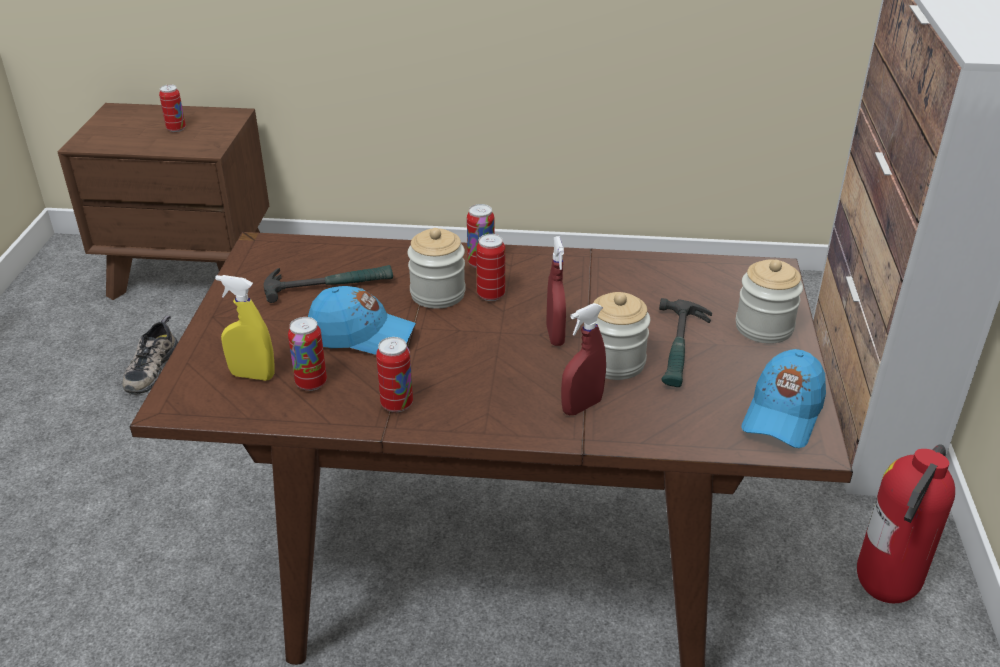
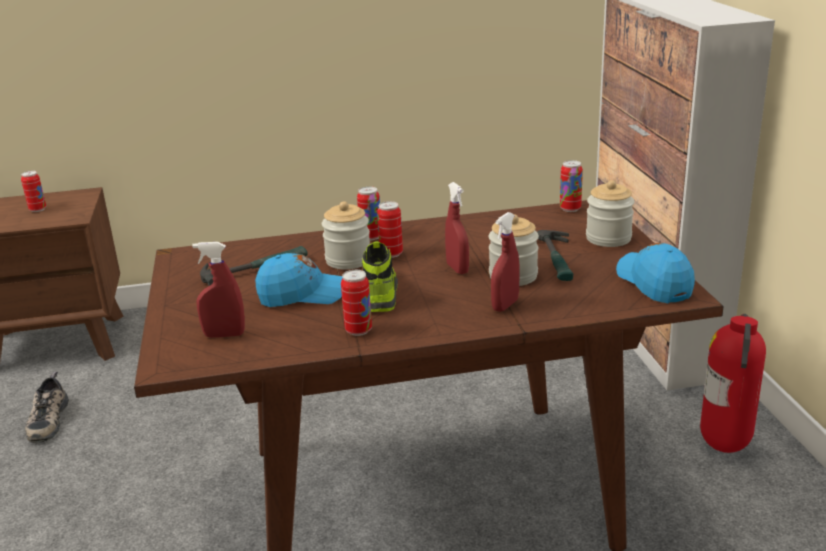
camera: 15 degrees left, 10 degrees down
(252, 375) = (224, 335): yellow spray bottle -> red spray bottle
(311, 383) = (278, 330): can -> can (570, 209)
(447, 352) = (379, 292): none -> shoe
(783, 414) = (654, 283): blue cap -> blue cap turned 150 degrees clockwise

